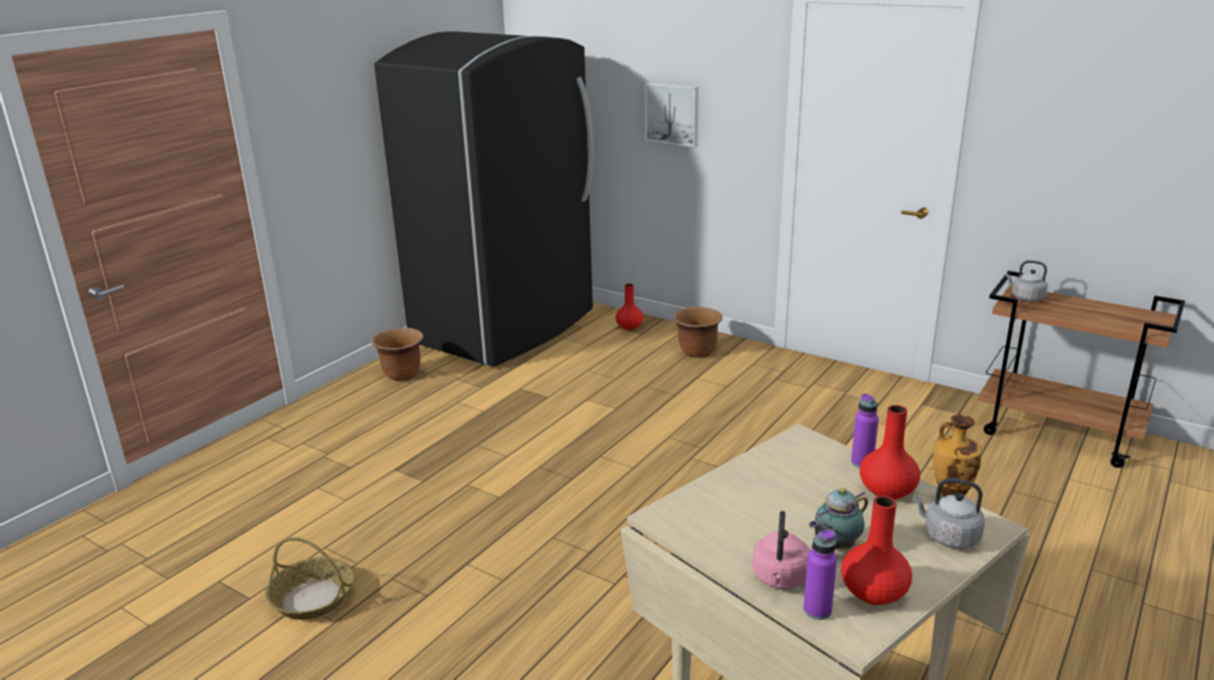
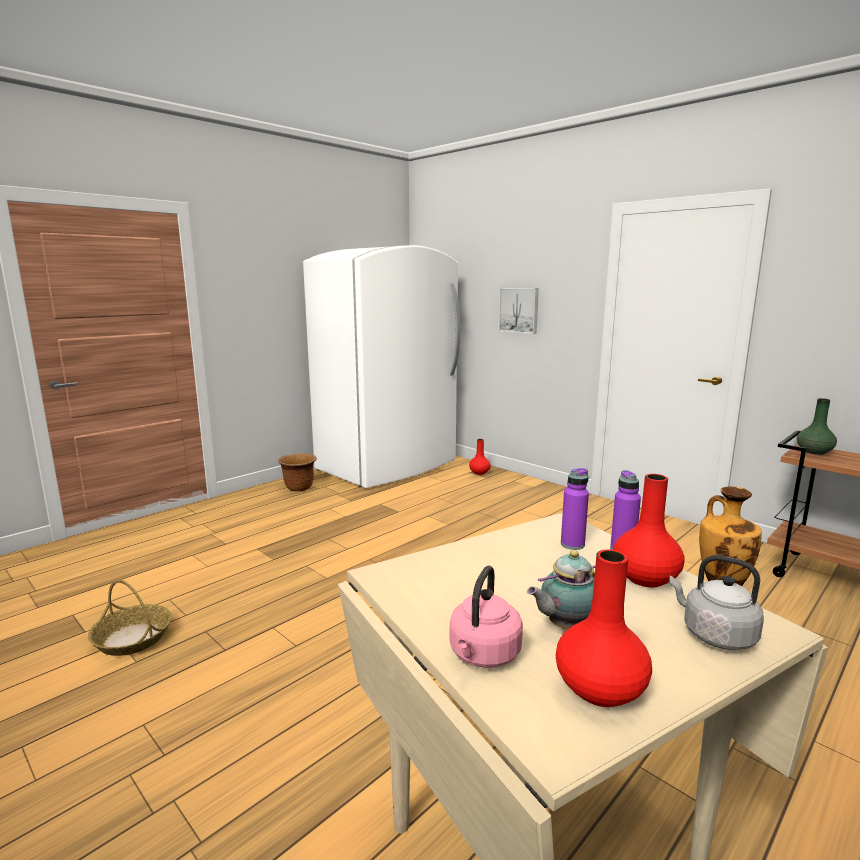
camera: 10 degrees right, 10 degrees down
(506, 327) = (388, 466): black fridge -> white fridge
(697, 352) = (526, 493): brown planter -> none
(817, 610) = (515, 701): purple bottle -> purple bottle (572, 544)
(1025, 298) = (813, 452): grey kettle -> green vase

